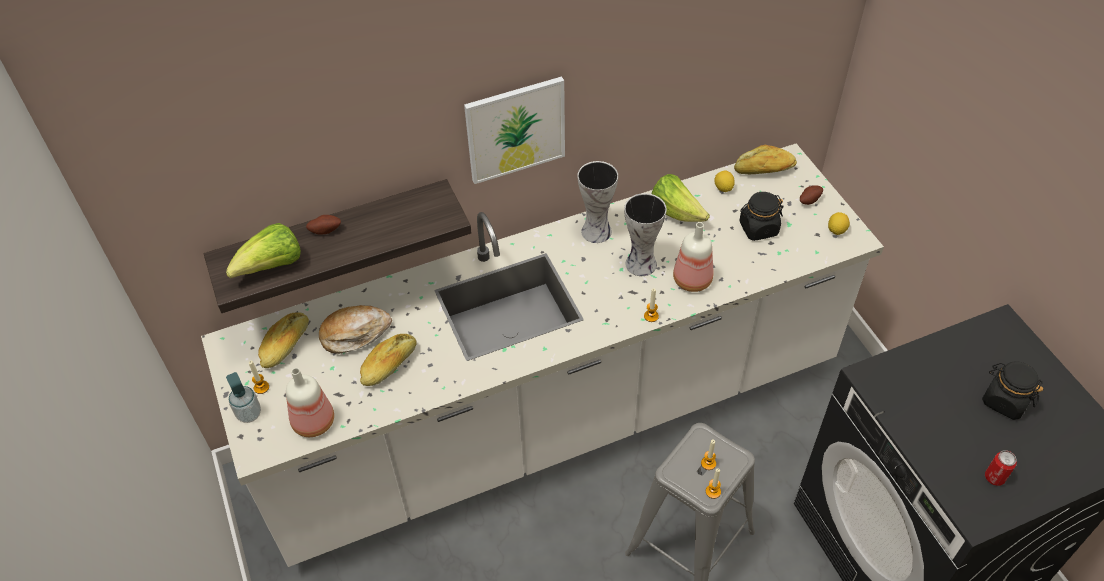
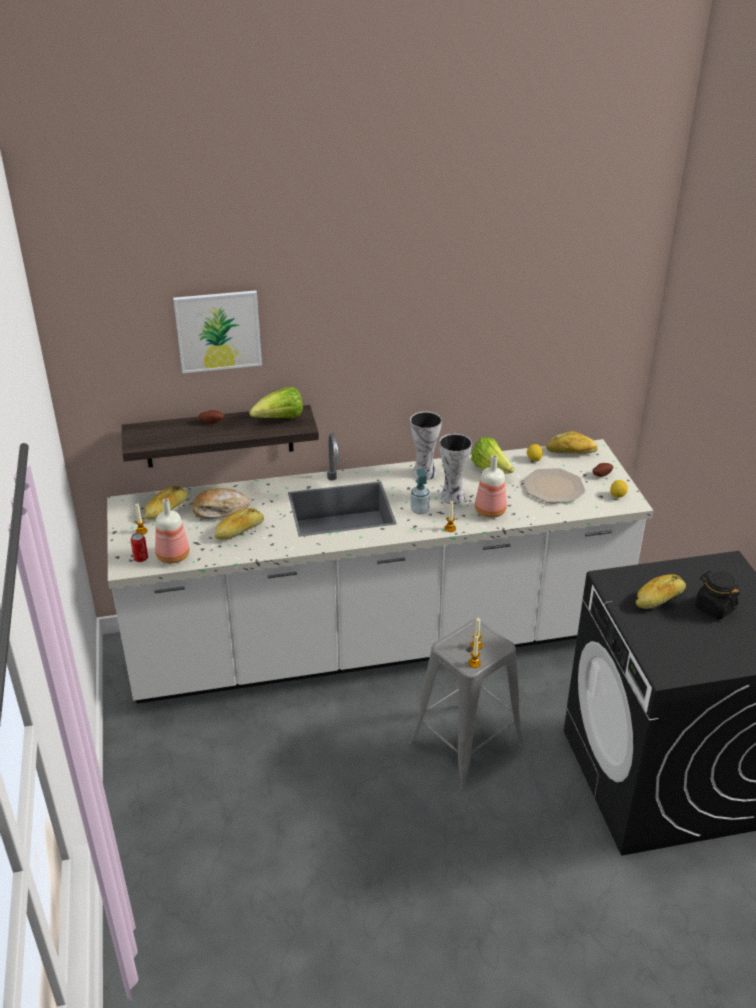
camera: 10 degrees right, 15 degrees down
(249, 414) = (127, 545): soap dispenser -> soap dispenser (419, 510)
(272, 267) = (167, 437): lettuce -> lettuce (280, 419)
(515, 129) = (366, 373): picture -> picture (218, 331)
(758, 228) = (554, 487): black jar -> plate
(937, 398) = (659, 599): none -> bread
(994, 477) = (688, 652): can -> can (141, 558)

